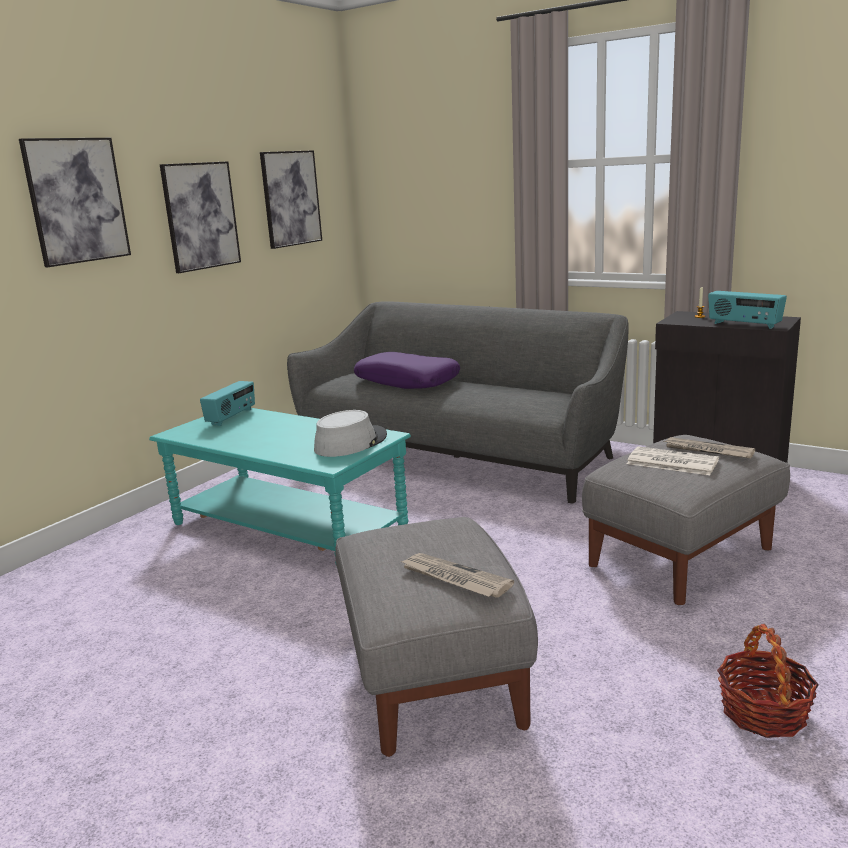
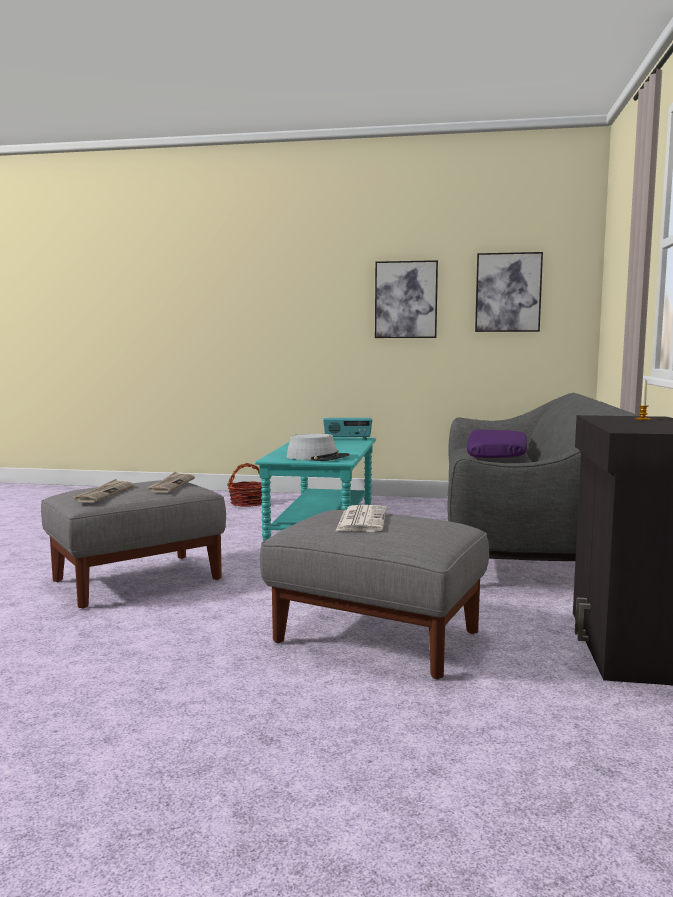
camera: 65 degrees right, 10 degrees down
(76, 201) = (308, 283): picture -> none
(707, 450) = (409, 528): newspaper -> newspaper (171, 485)
(744, 325) = (618, 425): radio -> none
(763, 712) = (105, 681): basket -> basket (247, 503)

